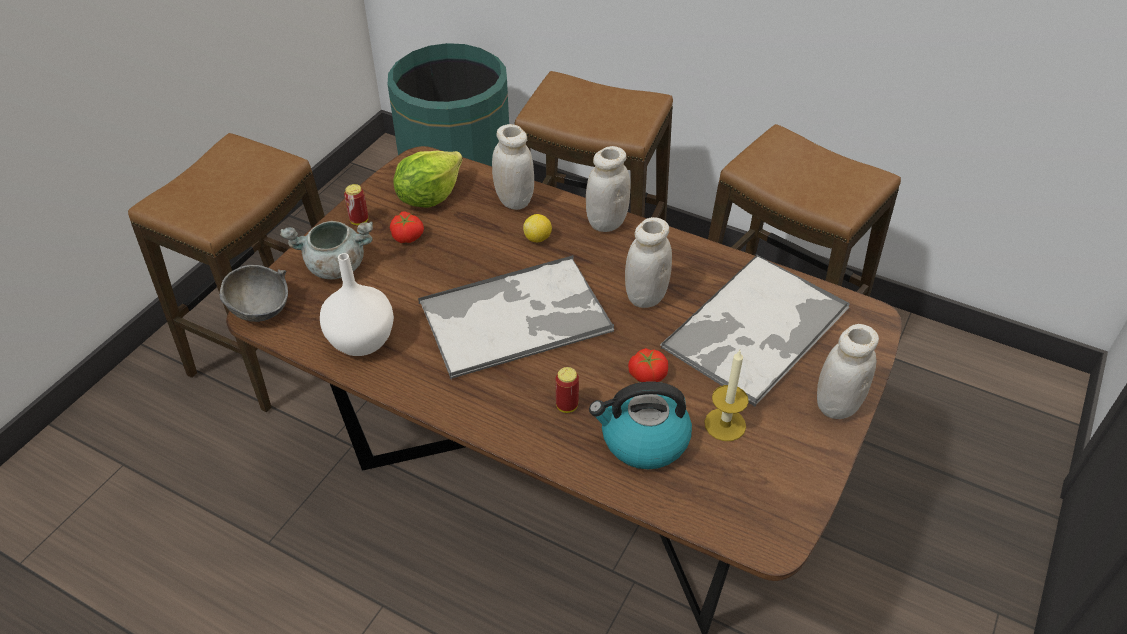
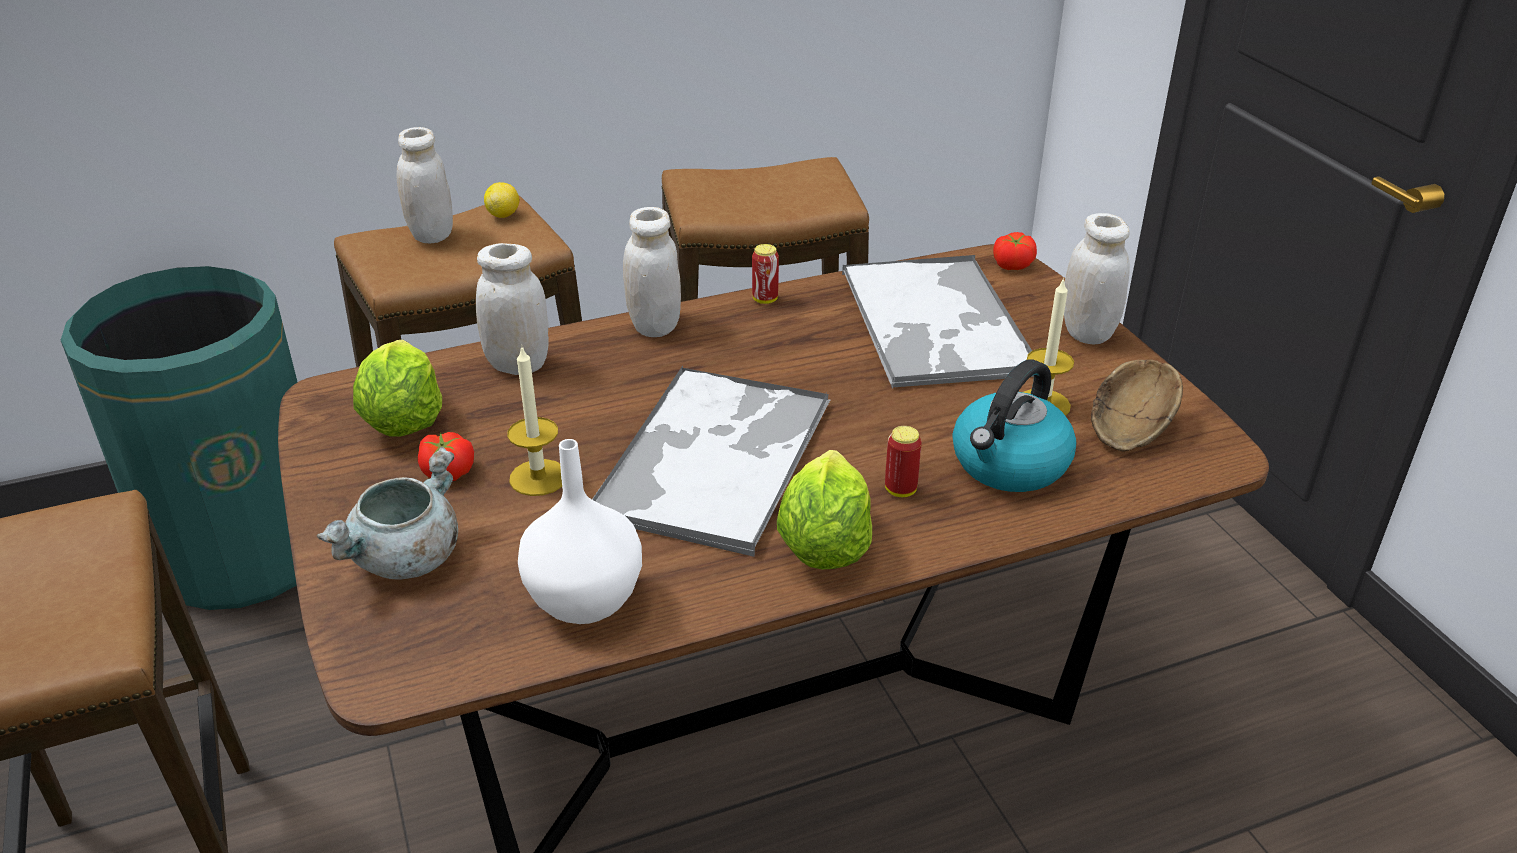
camera: 50 degrees left, 10 degrees down
(261, 310) = (383, 672): grey bowl -> none
(359, 221) = (351, 497): can -> can (765, 299)
(434, 267) = (538, 477): none -> candle
(487, 401) = (824, 545): none -> lettuce
(538, 238) = (608, 380): lemon -> lemon (503, 215)
(645, 296) = (803, 359): white jar -> white jar (431, 235)
(647, 374) = (917, 415): tomato -> tomato (1011, 264)
(746, 478) = (1127, 428): none -> brown bowl

